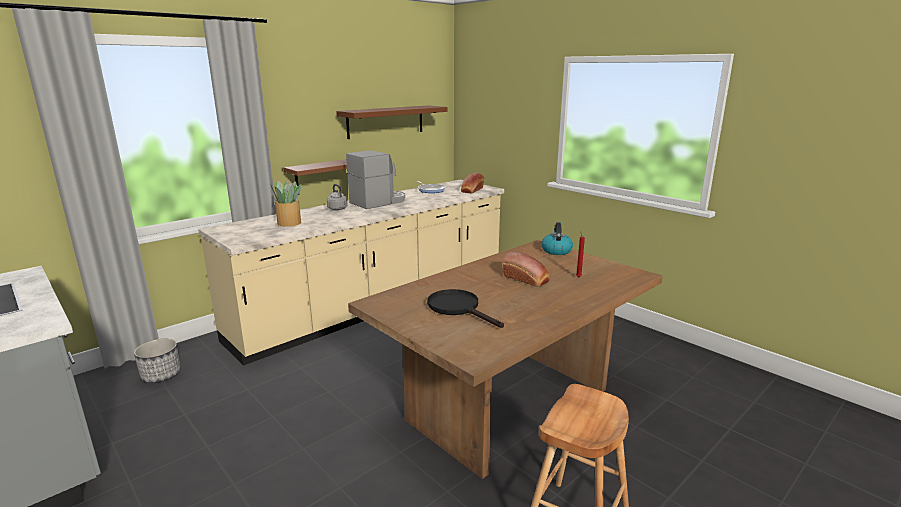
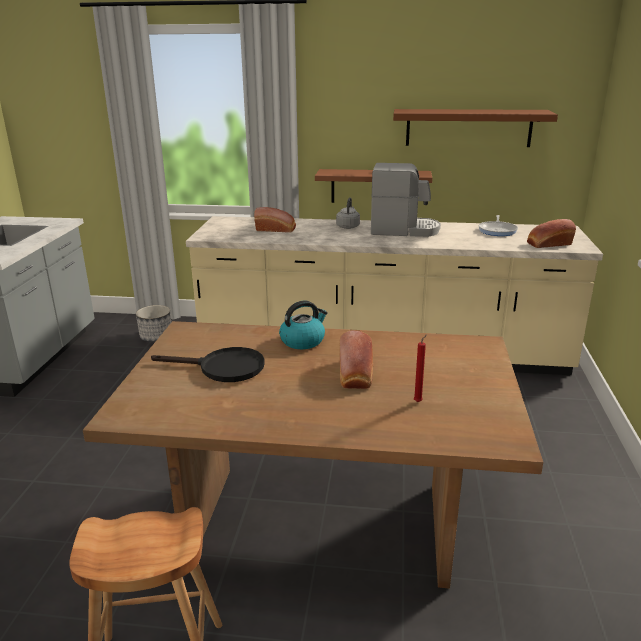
camera: 50 degrees right, 5 degrees up
(289, 223) = (276, 229): potted plant -> bread
(458, 308) = (223, 368): black frying pan -> black frying pan turned 90 degrees clockwise
(556, 250) = (484, 359): kettle -> kettle (303, 341)

